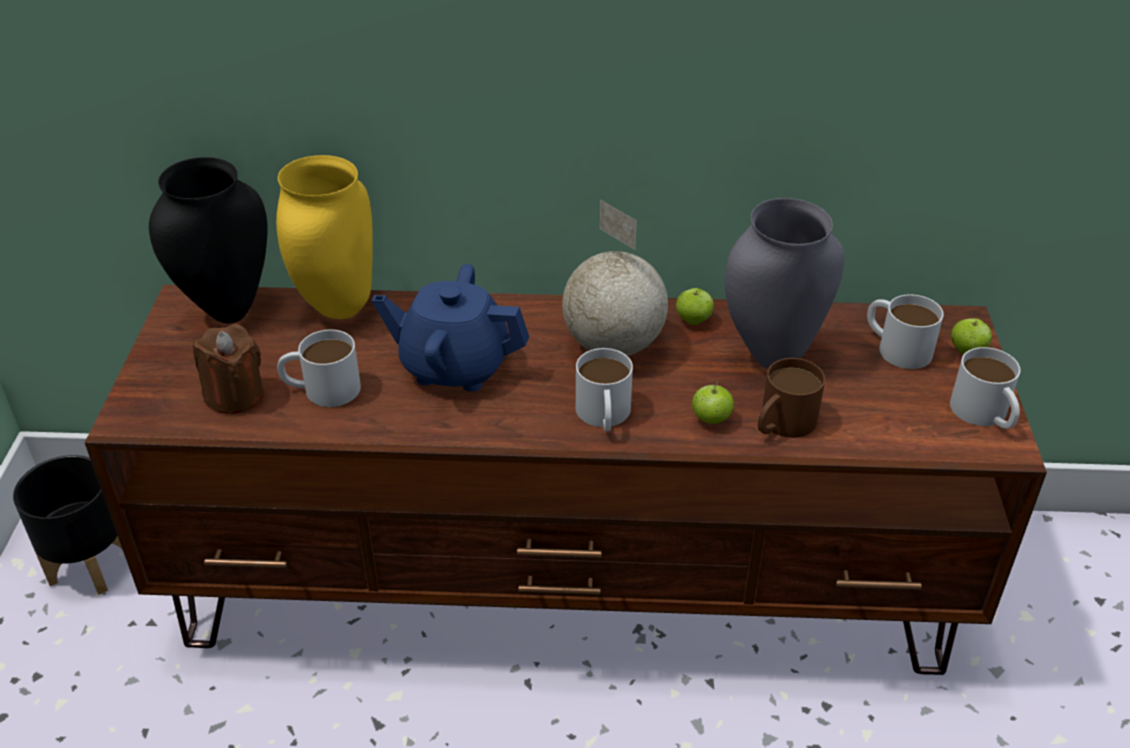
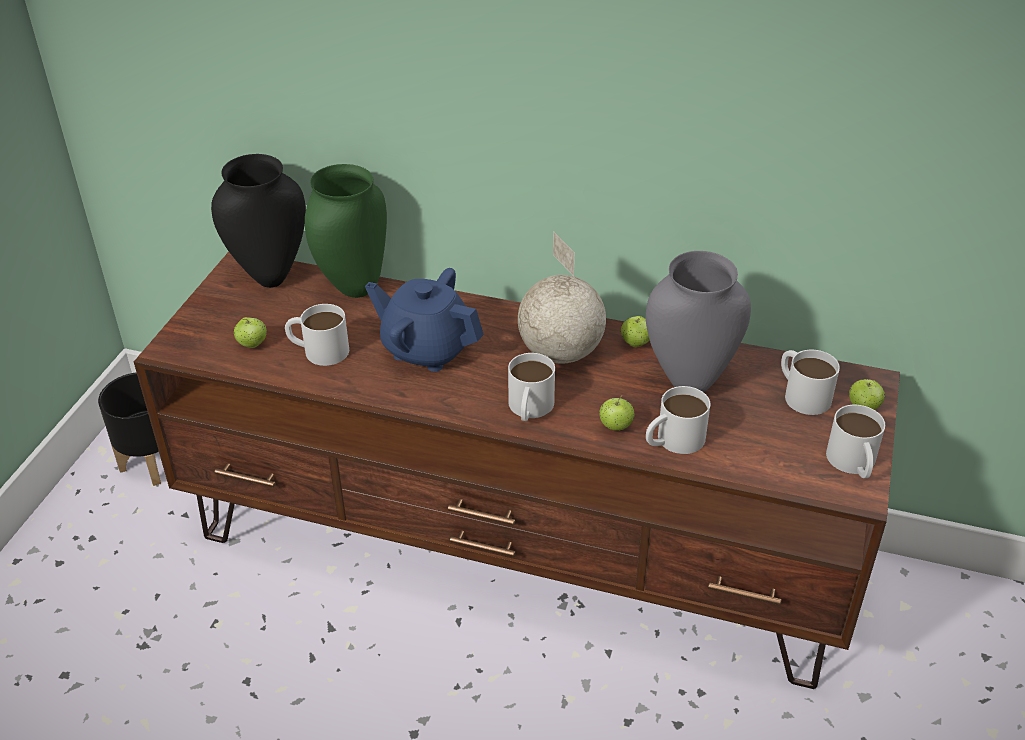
camera: 15 degrees right, 0 degrees up
(235, 395) = (252, 344): brown candle -> apple
(339, 309) = (355, 289): yellow vase -> green vase
(781, 424) = (673, 441): brown mug -> white mug

